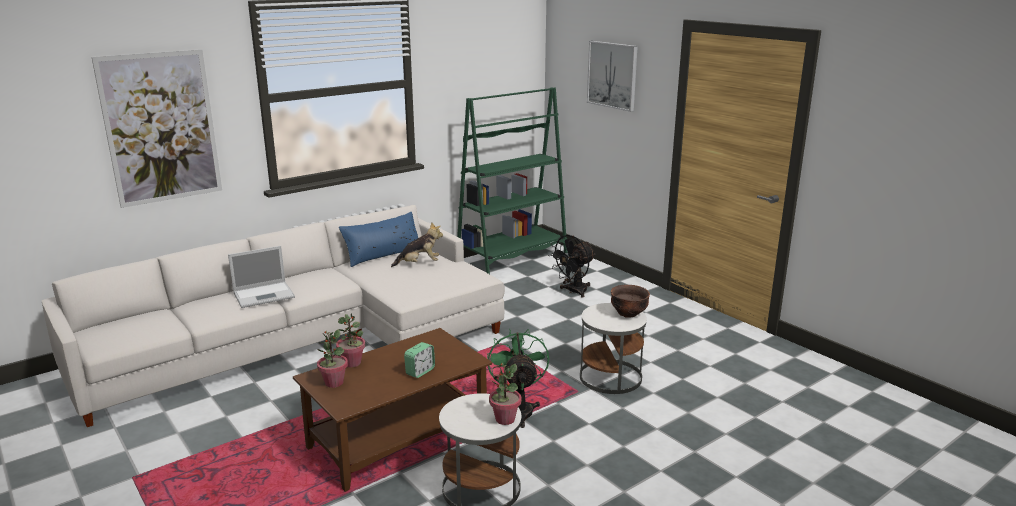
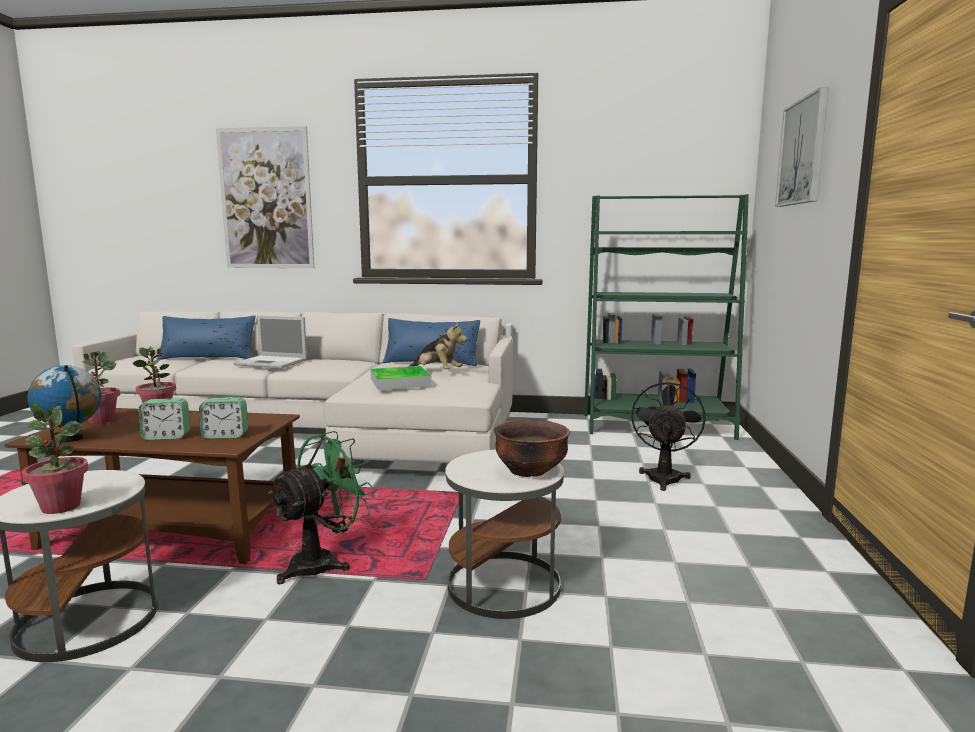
camera: 45 degrees right, 10 degrees down
(178, 308) = (208, 357): none -> blue pillow
(370, 398) = (71, 439): none -> globe
(423, 281) = (400, 382): none -> tray
(450, 356) = (225, 436): none -> alarm clock
(573, 291) = (664, 476): black fan -> black fan turned 105 degrees clockwise

